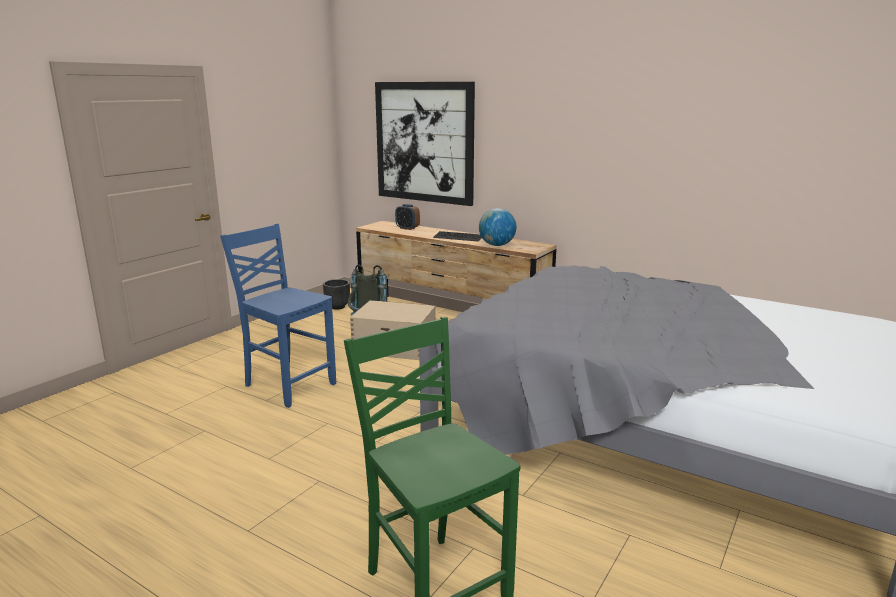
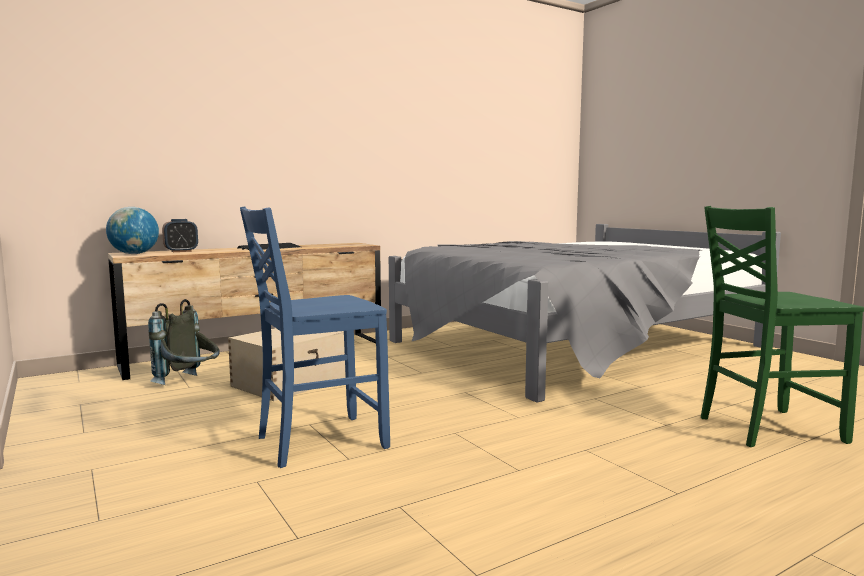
camera: 65 degrees left, 10 degrees down
(337, 307) = (92, 390): black planter -> none
(424, 142) = (180, 140): picture -> none
(496, 245) = (327, 246): globe -> globe (134, 254)

